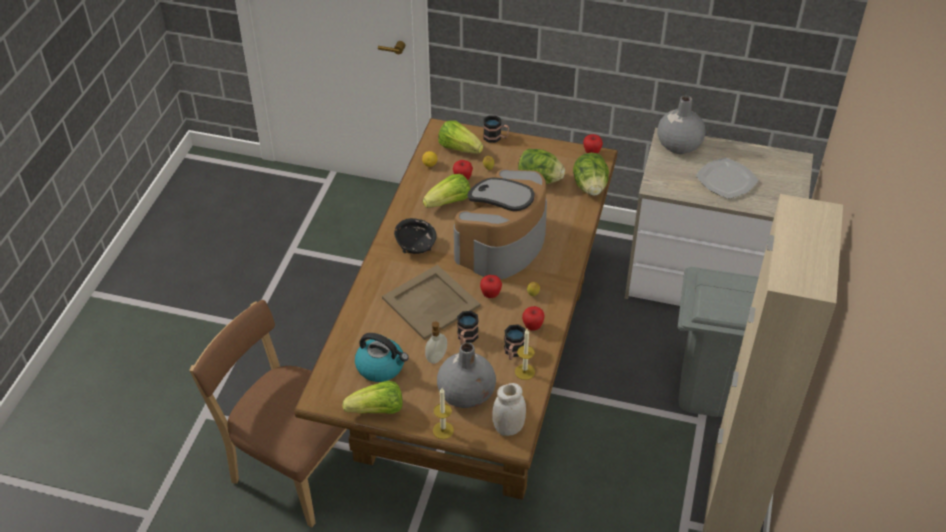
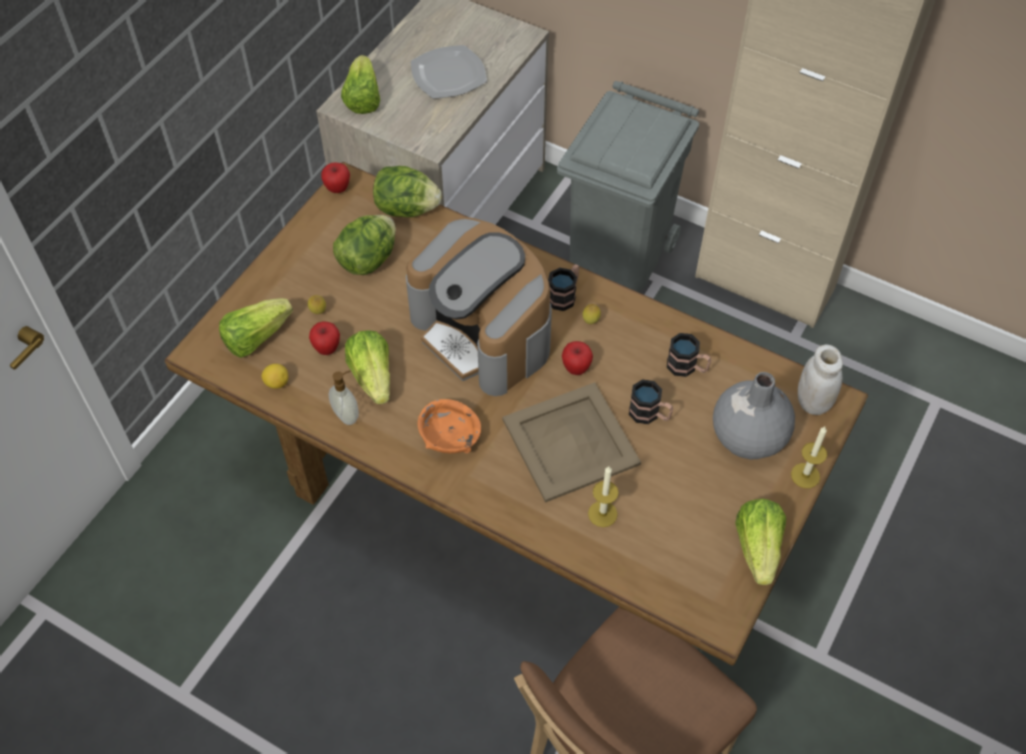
camera: 75 degrees left, 10 degrees up
(381, 367) = (679, 528): kettle -> none
(415, 245) = (449, 438): black bowl -> orange bowl
(437, 358) = (678, 456): soap dispenser -> soap dispenser (347, 415)
(496, 138) = (254, 287): mug -> mug (565, 295)
(524, 372) = (723, 363): candle -> candle (602, 514)
(532, 326) = (647, 335): apple -> none
(678, 145) = (363, 98): grey vase -> lettuce

